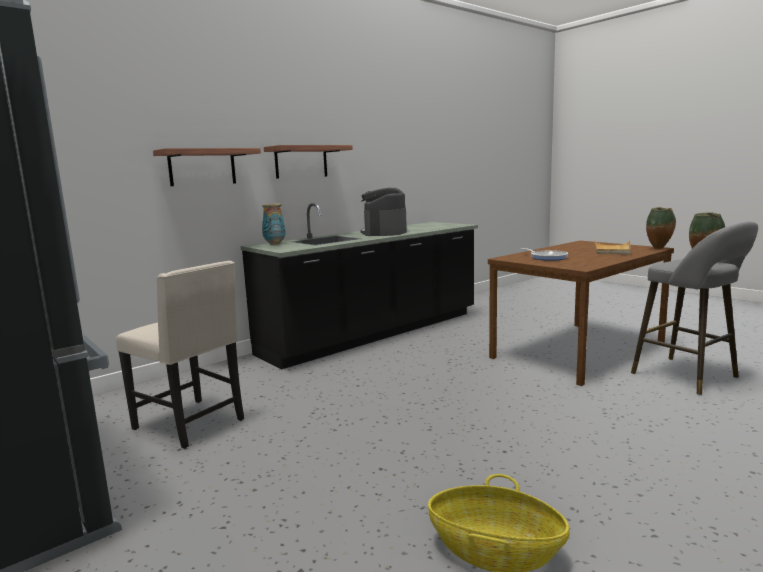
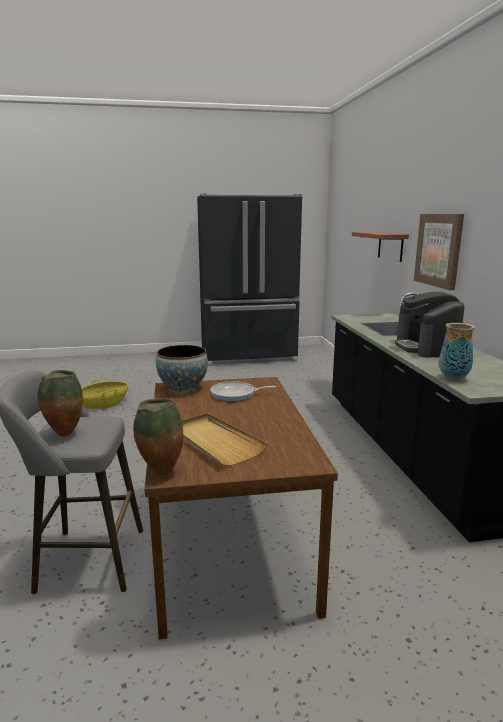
camera: 120 degrees right, 5 degrees up
(192, 424) = (280, 379): beige chair -> none
(275, 244) = (388, 318): vase -> vase (453, 378)
(301, 162) = (439, 250): shelf -> picture
(384, 232) = (426, 347): coffee machine -> coffee machine turned 135 degrees counterclockwise
(574, 265) = (183, 388): none -> bowl

